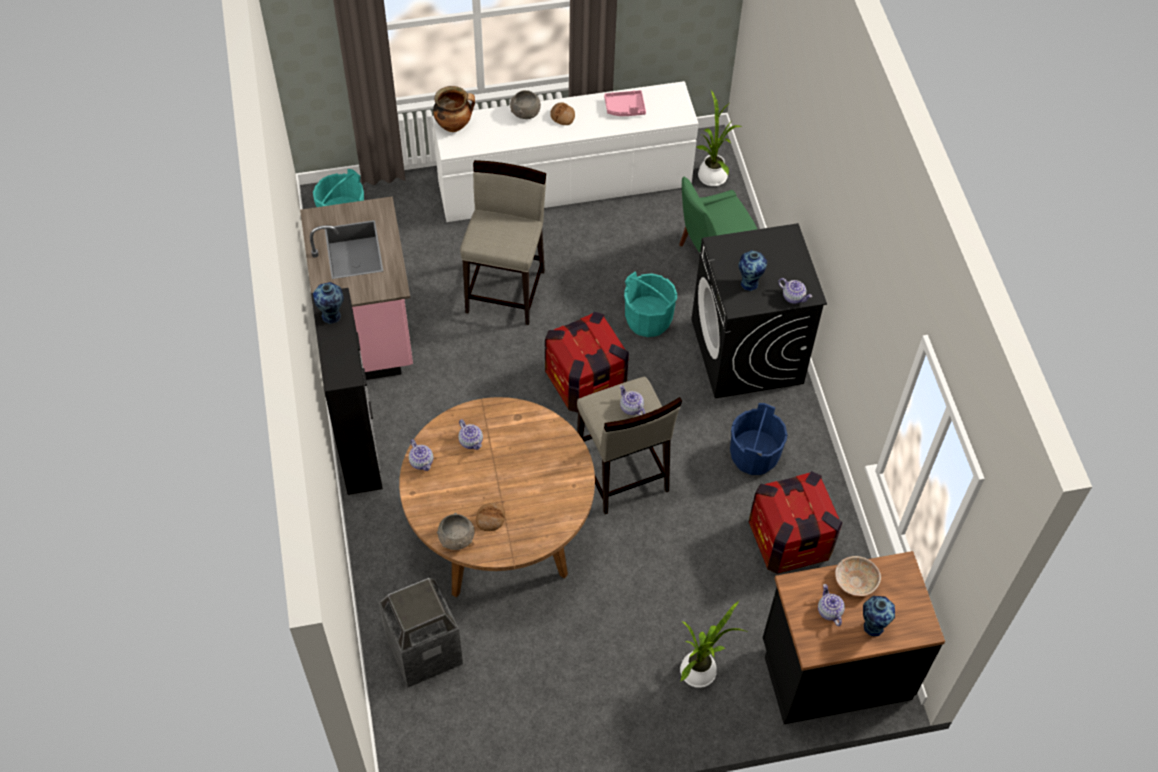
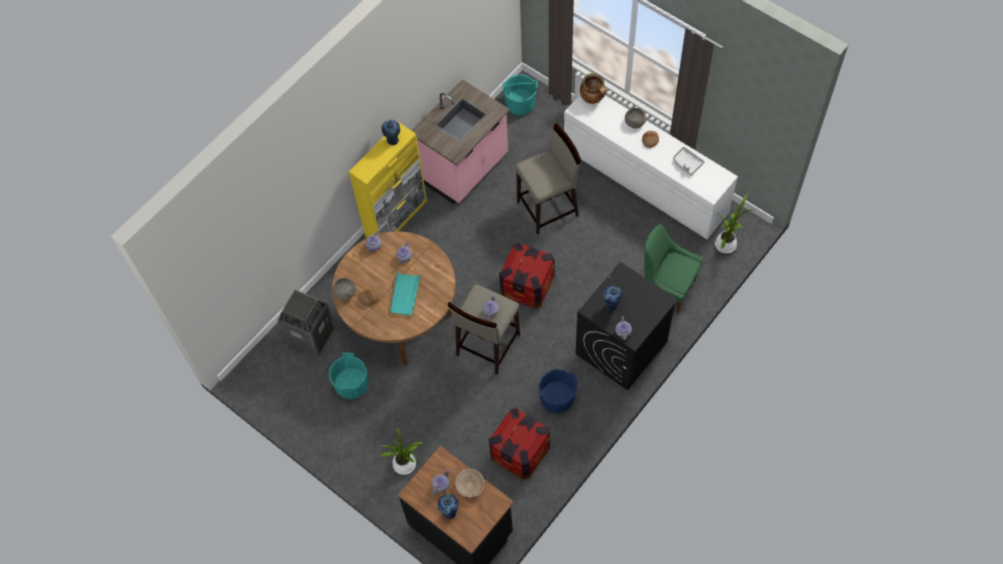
camera: 55 degrees right, 5 degrees up
(358, 444) = (396, 218): black cabinet -> yellow cabinet
(524, 477) = (405, 295): none -> turquoise tray
(625, 108) = (687, 163): pink tray -> grey tray
(648, 319) = (595, 286): turquoise bucket -> turquoise bucket (352, 385)

